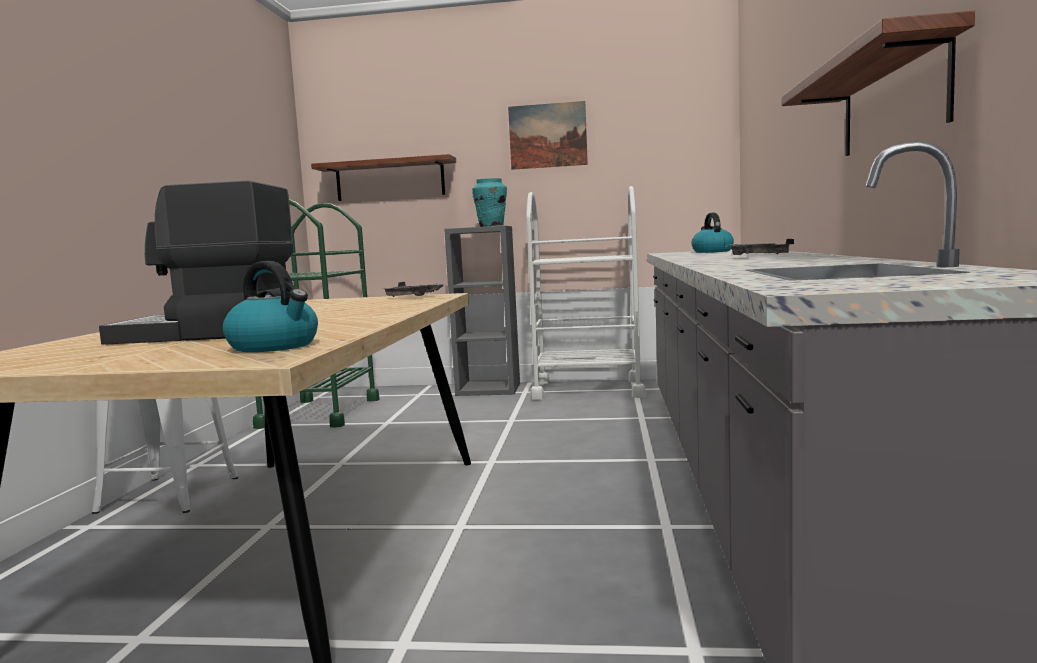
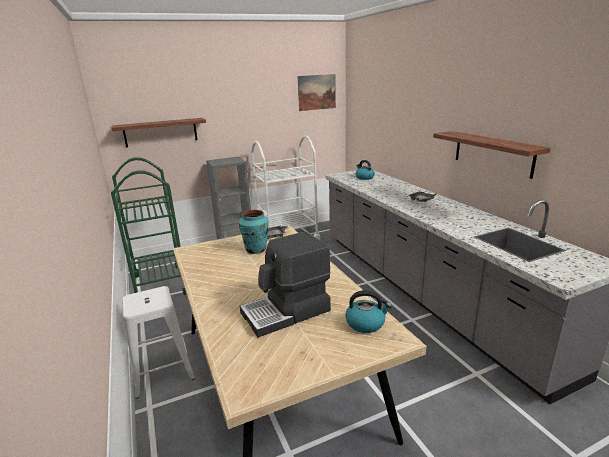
camera: 30 degrees left, 15 degrees up
(491, 226) = (234, 160): turquoise vase -> turquoise vase (256, 249)
(547, 135) = (254, 104): picture -> picture (317, 92)

